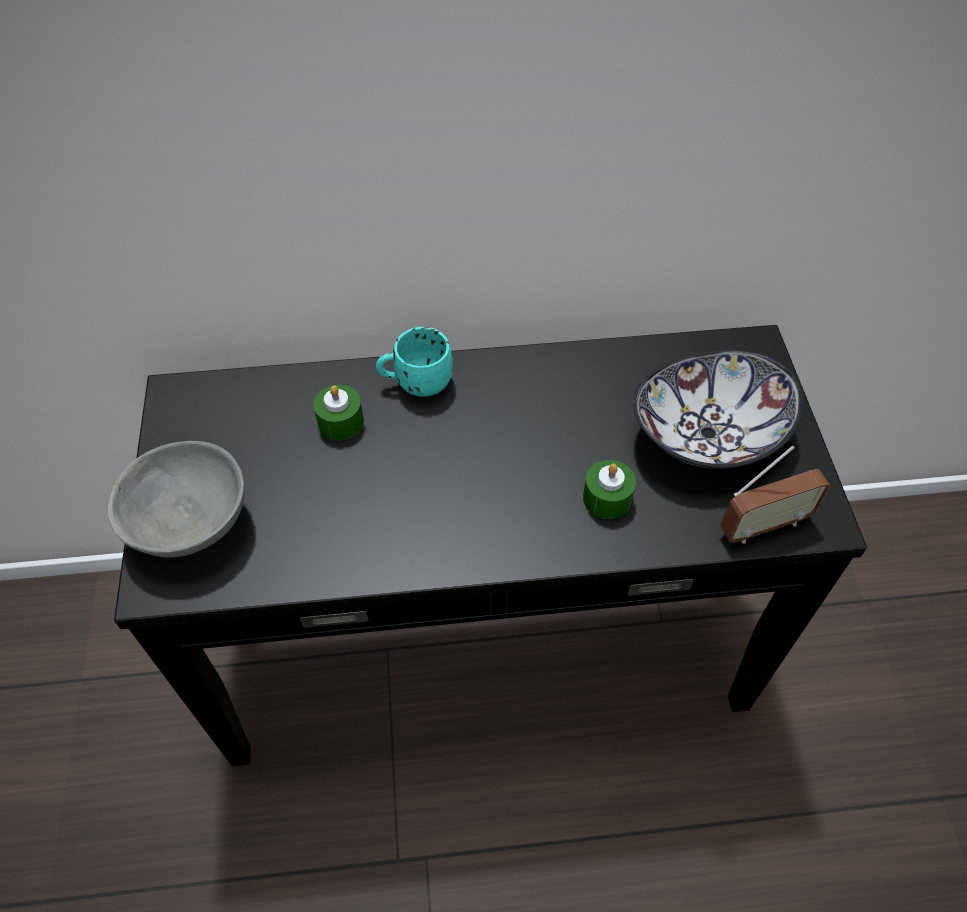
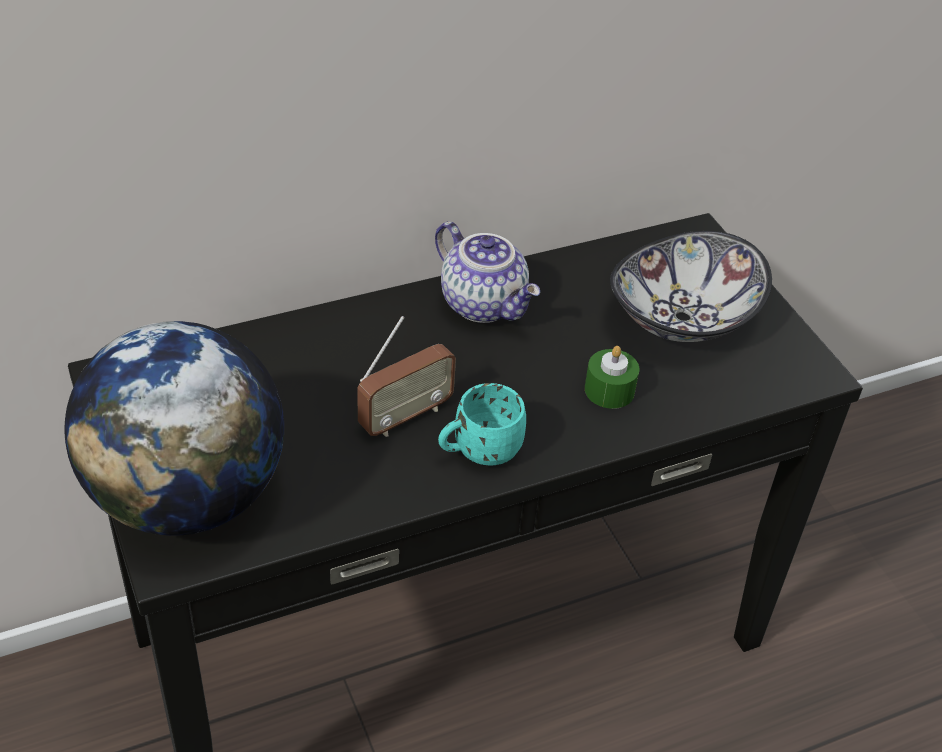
camera: 20 degrees left, 10 degrees down
(192, 526) = (188, 496): grey bowl -> globe
(340, 421) = (308, 370): green candle -> none
(416, 383) = (373, 321): turquoise mug -> turquoise mug (478, 452)
(523, 384) = (485, 304): none -> teapot
(763, 525) = (764, 386): radio -> radio (405, 416)

